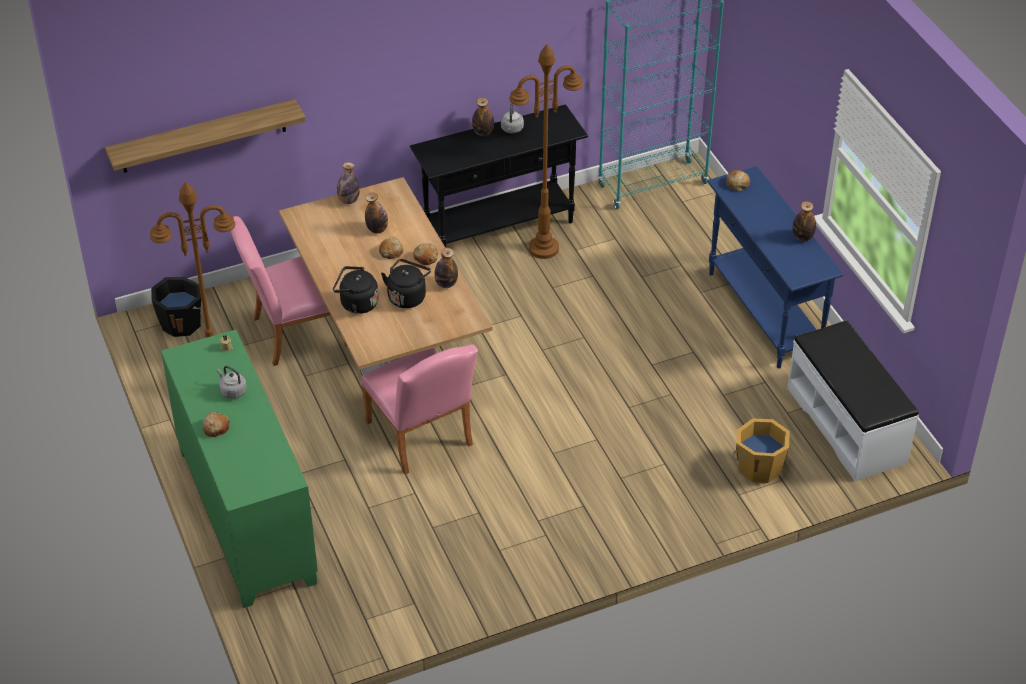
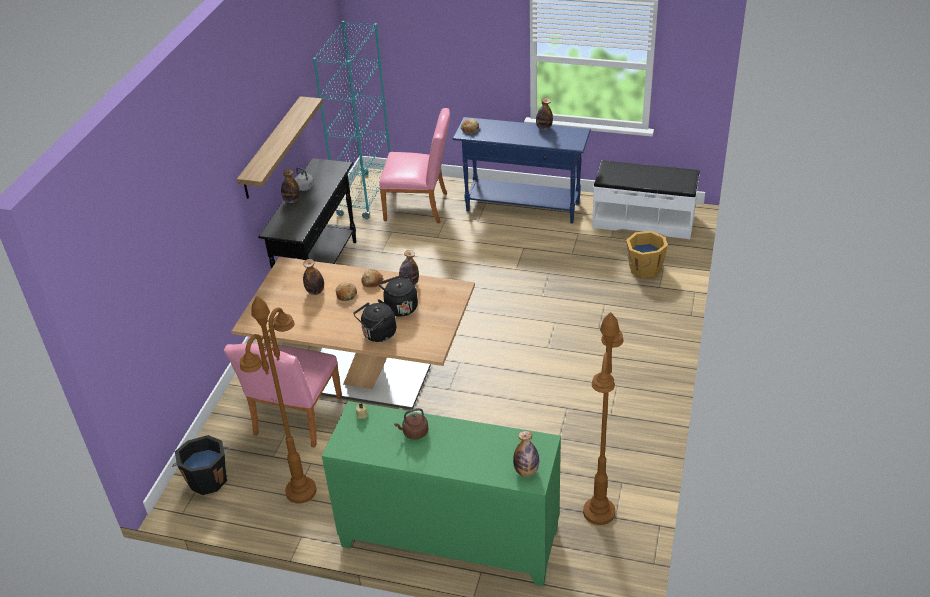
camera: 50 degrees left, 5 degrees down
(203, 136) = (157, 299): shelf -> shelf (272, 148)
(215, 428) = (445, 461): bread -> none
(232, 391) = (414, 433): grey kettle -> brown kettle
(348, 200) = (268, 292): bottle -> bottle (526, 471)
(422, 438) = (470, 402): pink chair -> pink chair (421, 207)
(544, 248) = (363, 264): brown floor lamp -> brown floor lamp (599, 511)

